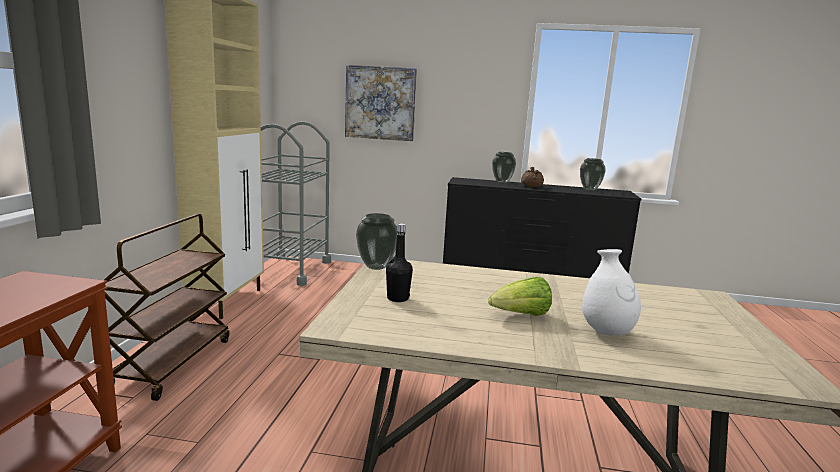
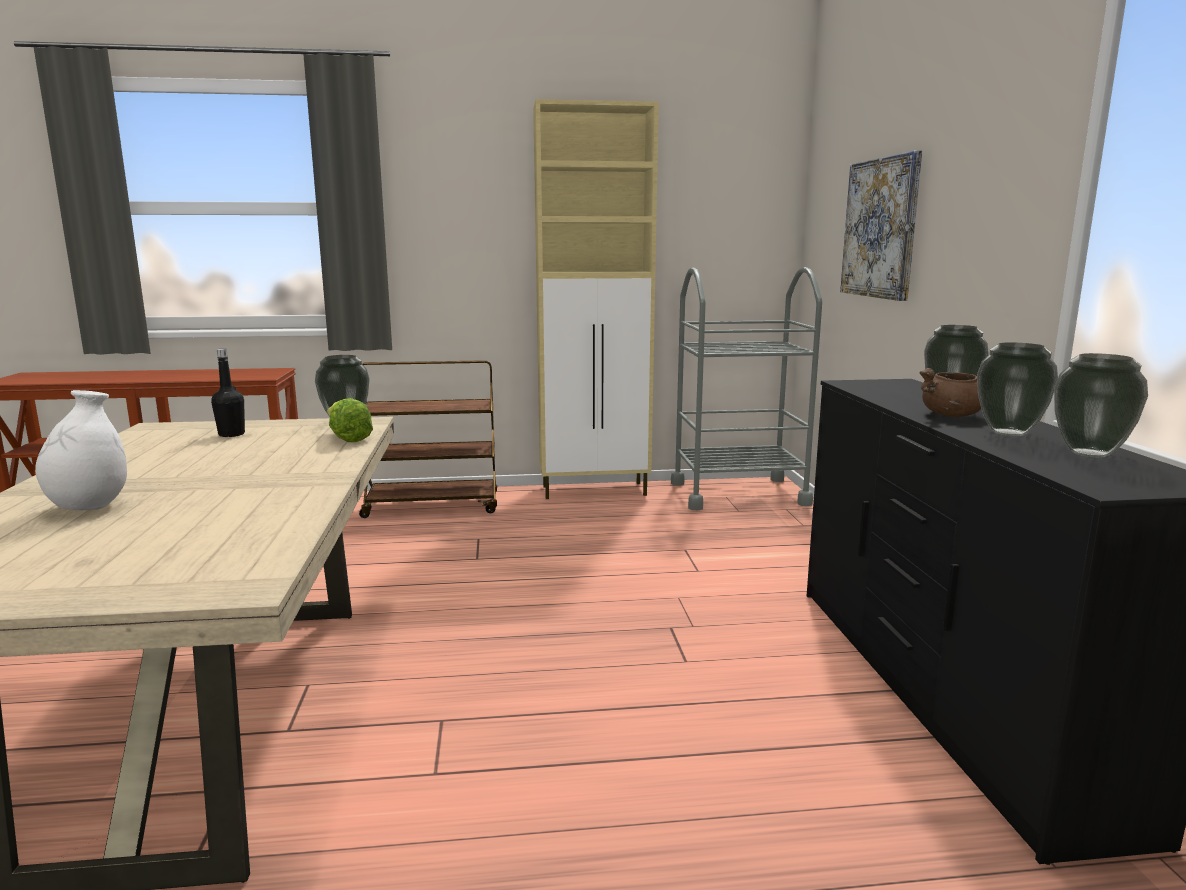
camera: 75 degrees right, 0 degrees up
(521, 316) = (165, 473): lettuce -> lettuce (347, 438)
(561, 188) = (1008, 432): none -> vase

